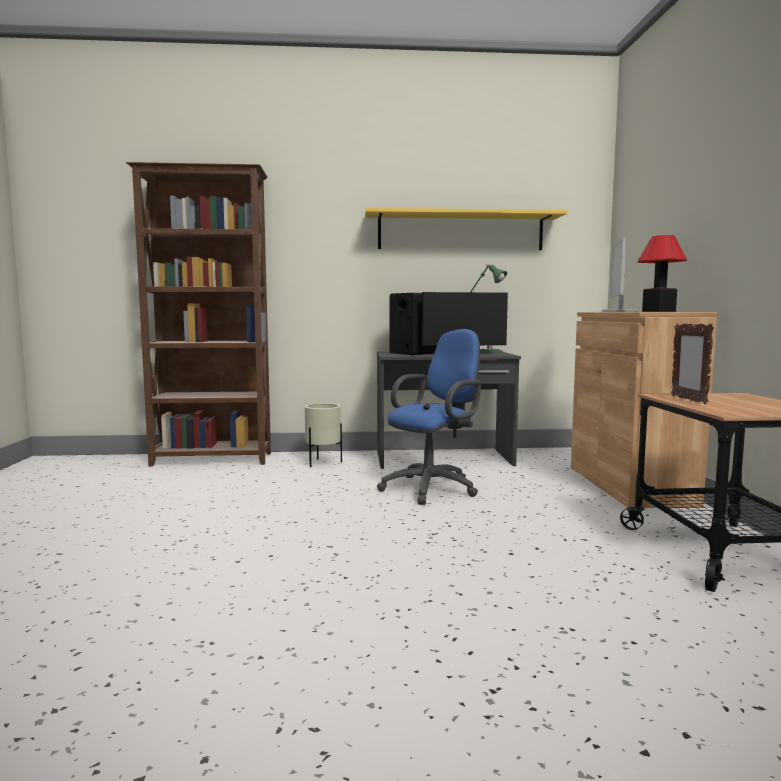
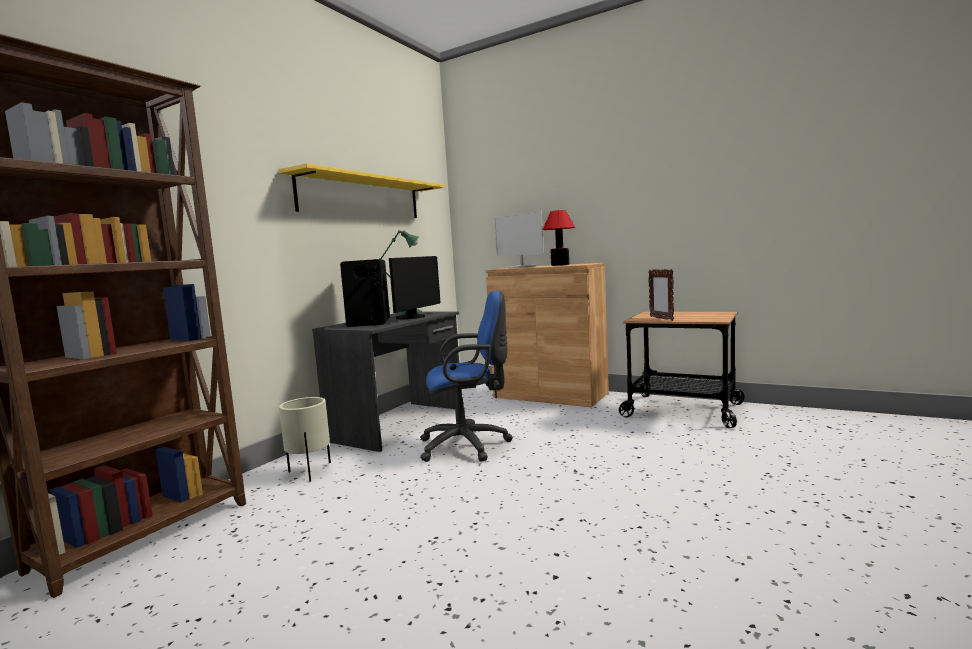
camera: 55 degrees left, 0 degrees up
(433, 488) = (469, 445): blue office chair -> blue office chair turned 90 degrees clockwise
(688, 400) = (661, 319): picture frame -> picture frame turned 45 degrees clockwise

